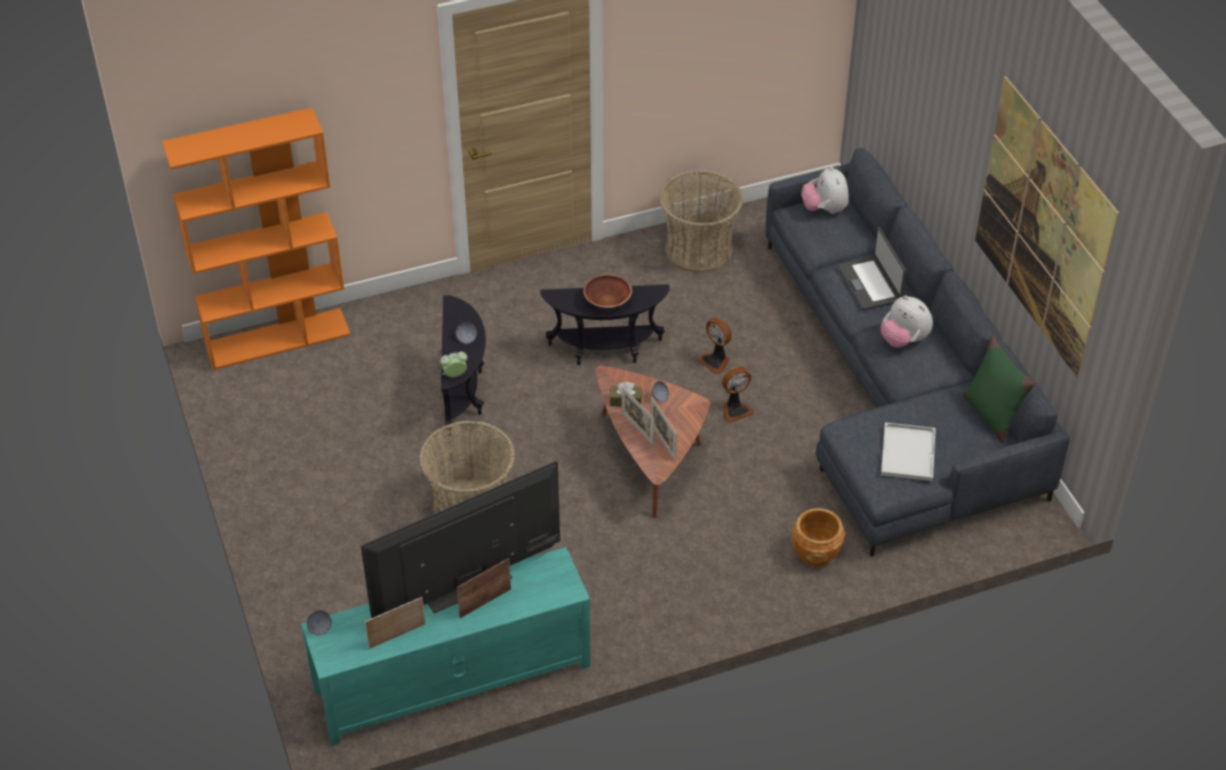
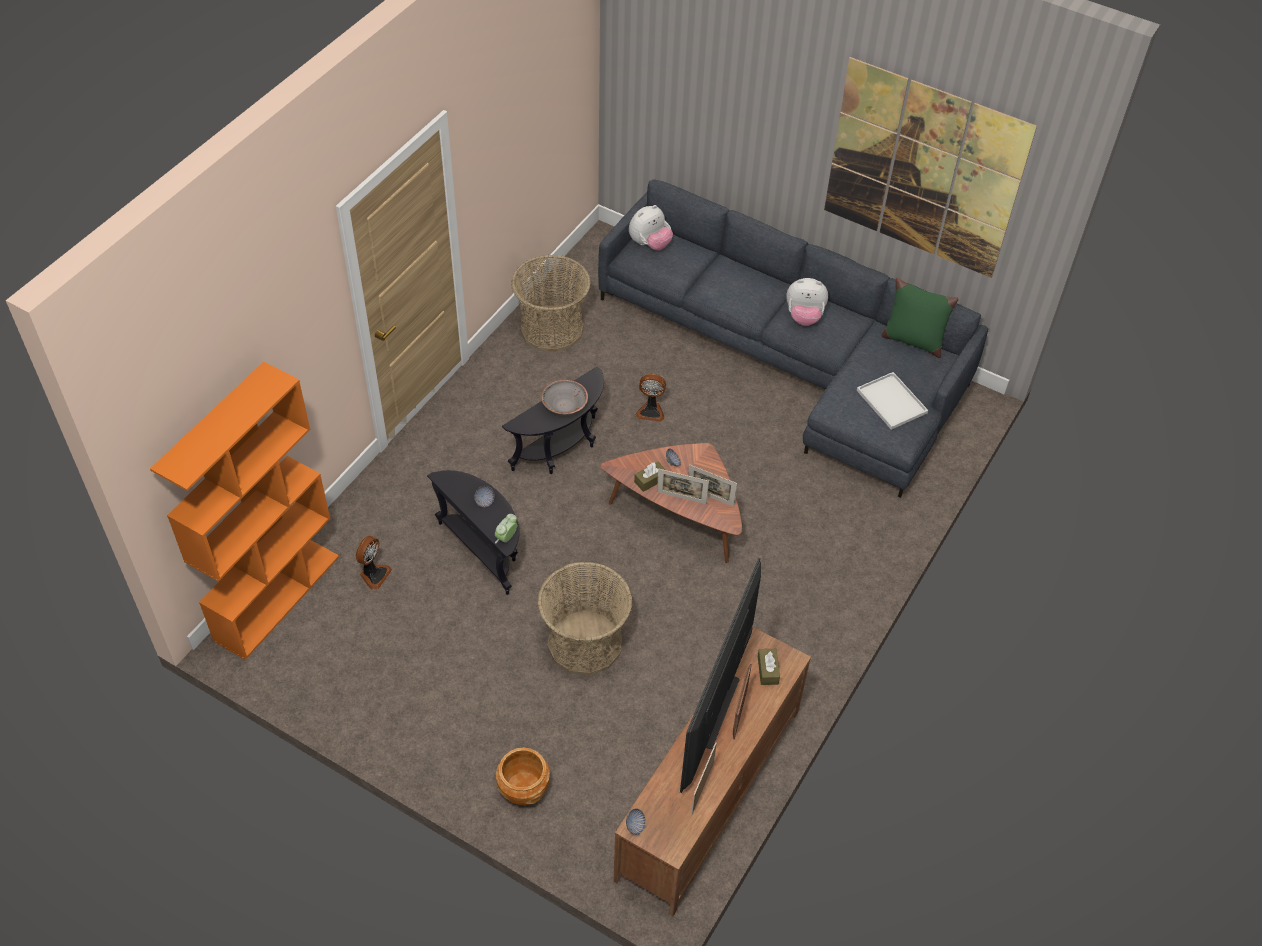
camera: 40 degrees left, 5 degrees up
(451, 679) = (709, 793): turquoise tv stand -> brown tv stand
(542, 586) = (767, 670): none -> brown tissue box
(607, 301) = (564, 406): brown bowl -> grey bowl
(735, 410) = (701, 441): fan -> fan (373, 574)
(816, 553) = (863, 518): brown planter -> brown planter (524, 789)
(824, 209) = (650, 244): plush toy -> plush toy turned 75 degrees counterclockwise
(870, 283) = (739, 285): laptop -> none

